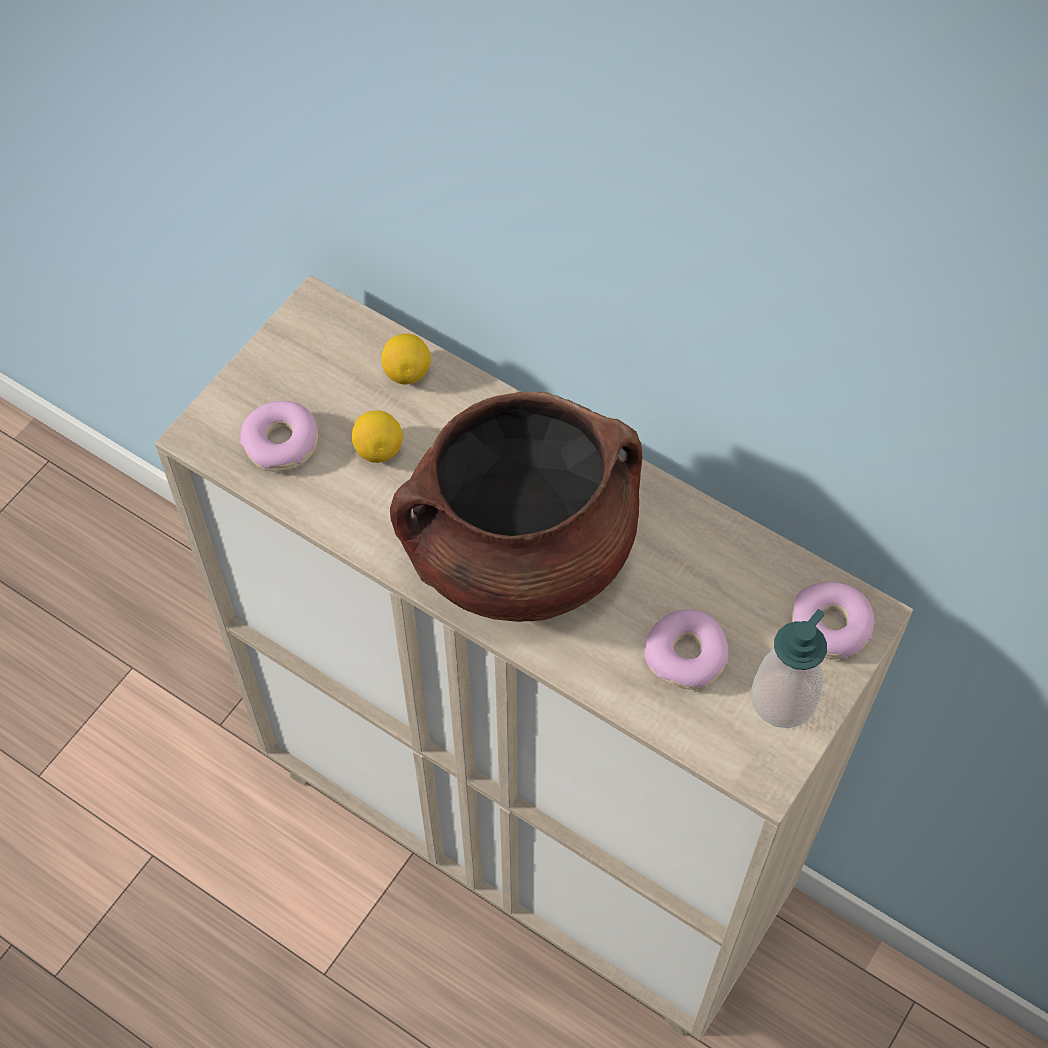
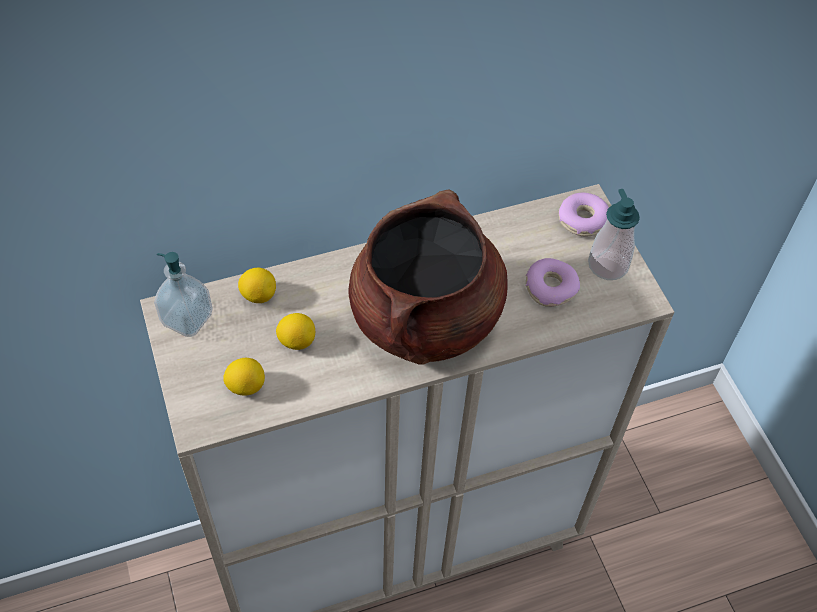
camera: 55 degrees left, 5 degrees down
(282, 444) = (246, 386): donut -> lemon
(321, 331) = (187, 318): none -> soap dispenser

